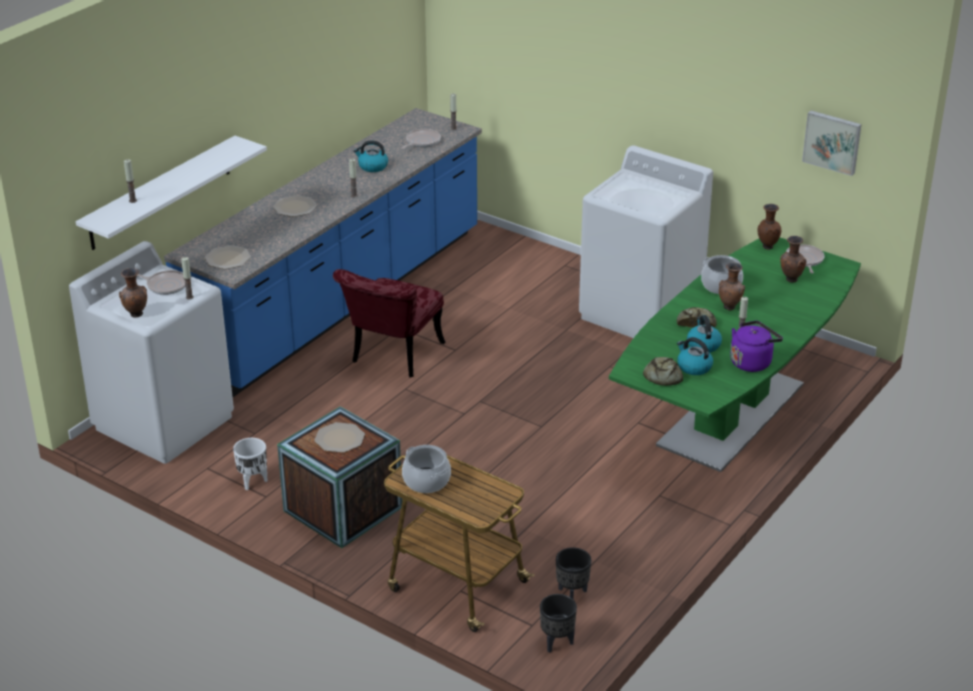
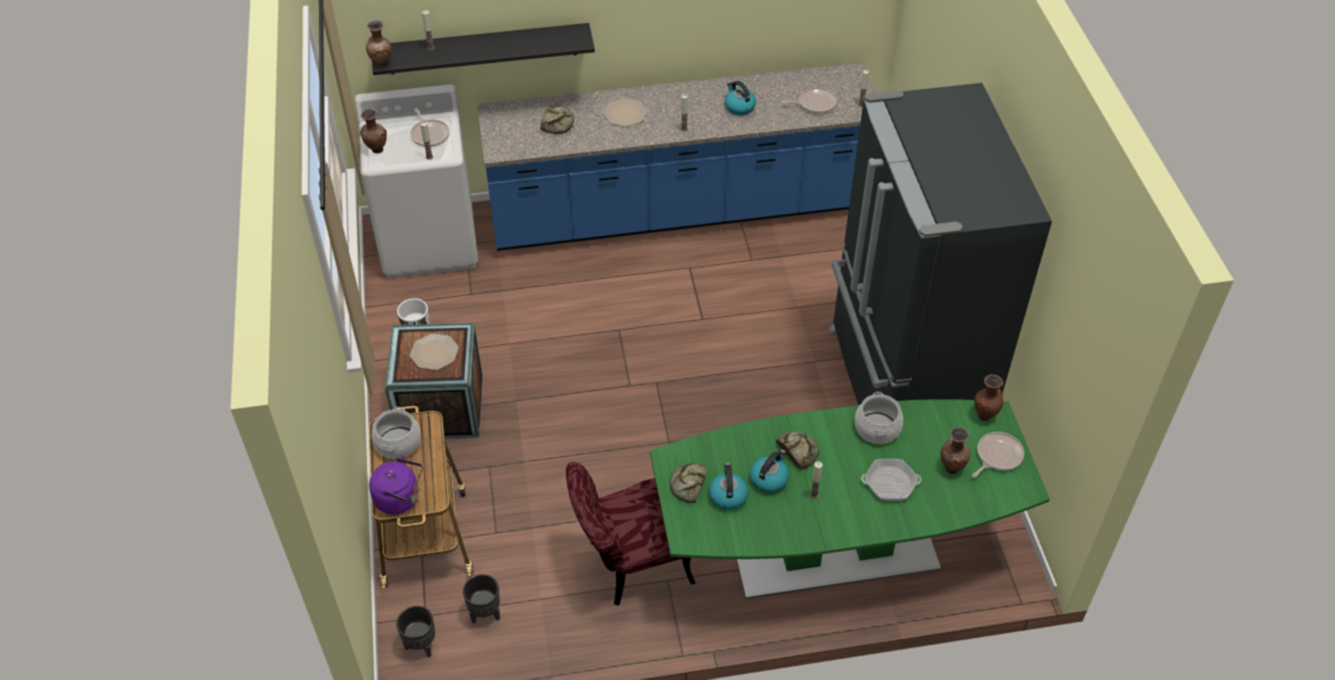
camera: 45 degrees right, 15 degrees up
(160, 193) = (482, 48): white shelf -> black shelf
(228, 259) = (512, 135): plate -> none
(253, 236) = (558, 123): none -> bread
(393, 358) = (648, 293): red chair -> red chair (629, 565)
(641, 312) = (901, 388): white washing machine -> black fridge
(730, 307) = (851, 457): brown vase -> brown vase (382, 64)
(752, 362) = (784, 529): purple kettle -> purple kettle (400, 499)
(771, 306) = (890, 483): none -> frying pan
(832, 141) = (1078, 357): picture -> none

